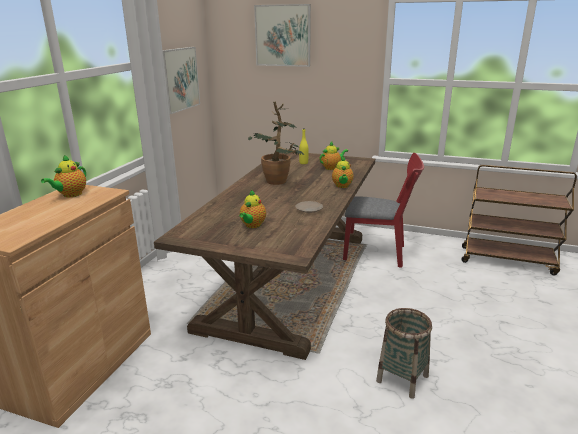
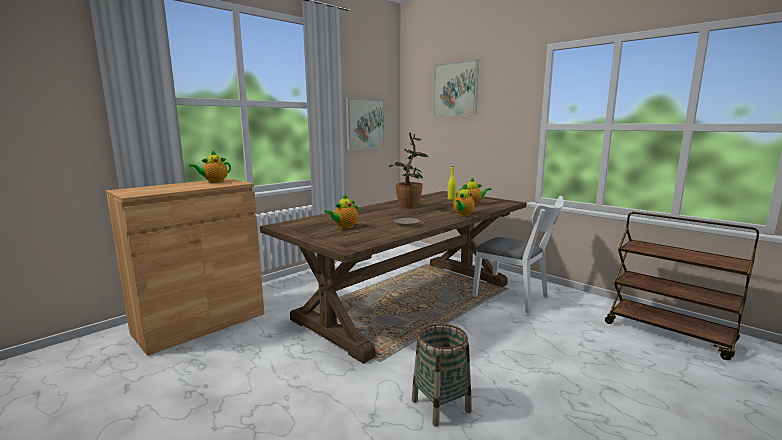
camera: 25 degrees right, 10 degrees down
(379, 253) = (515, 298): red chair -> white chair

